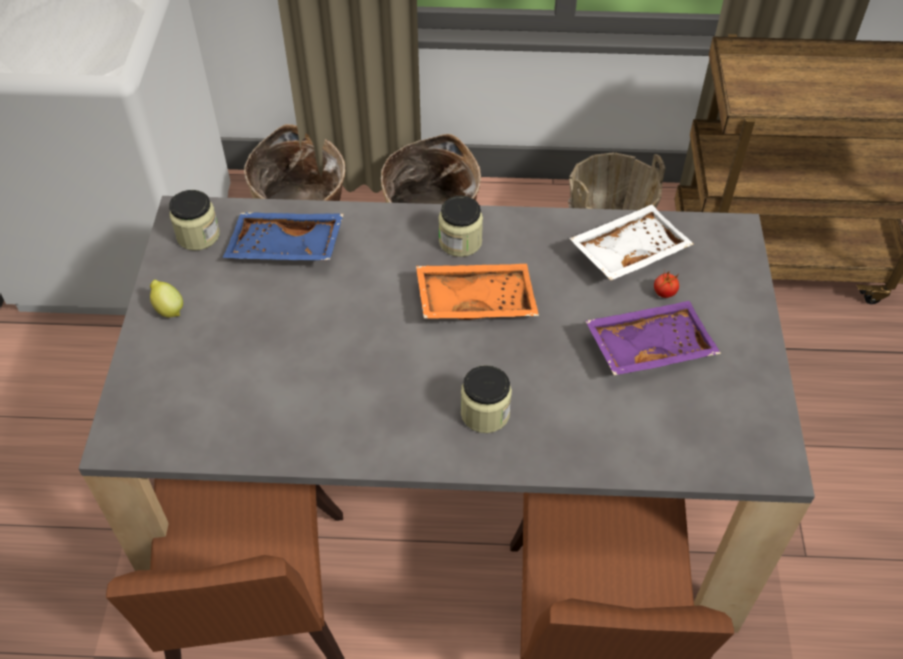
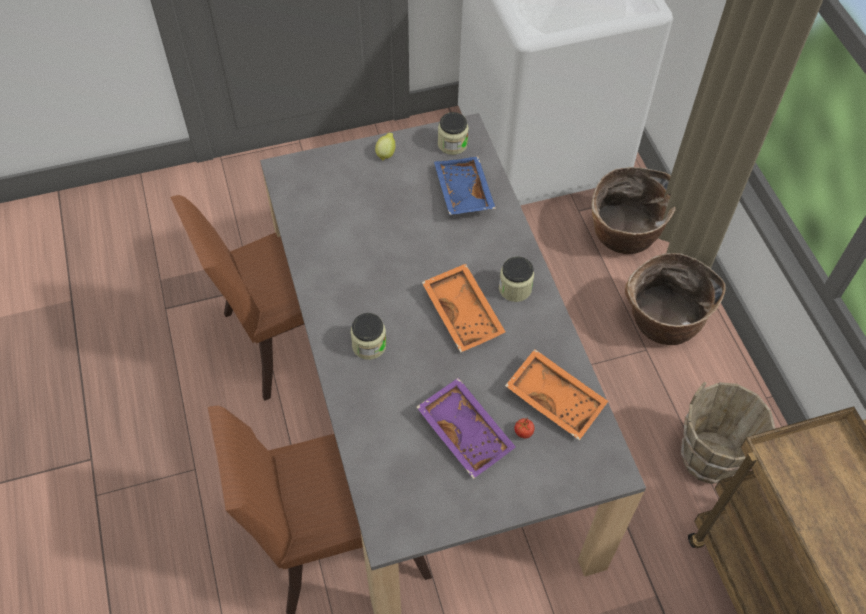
camera: 70 degrees right, 5 degrees up
(628, 251) = (556, 398): white tray -> orange tray

